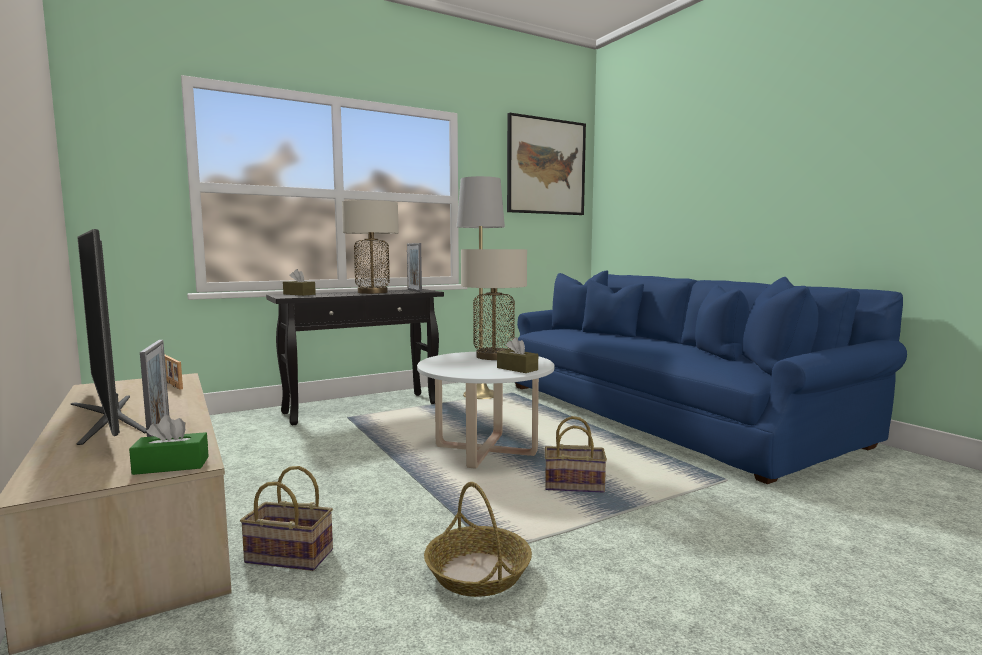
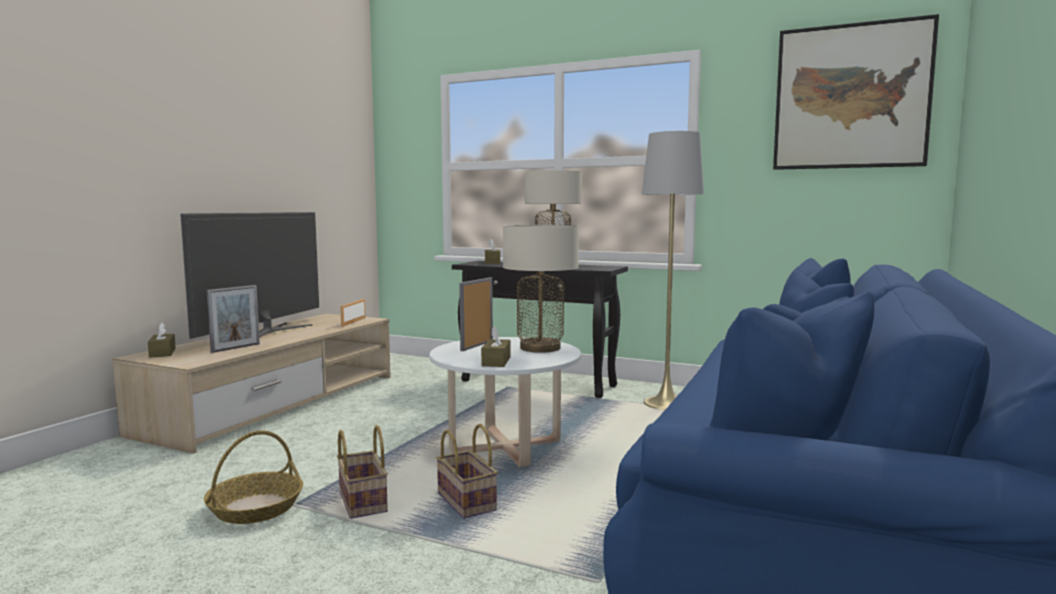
camera: 55 degrees right, 0 degrees up
(61, 474) = (162, 353): none -> brown tissue box
(171, 465) = (185, 361): green tissue box -> none
(286, 557) = (244, 450): basket -> basket (361, 502)
(414, 290) = (598, 267): picture frame -> picture frame (477, 346)

